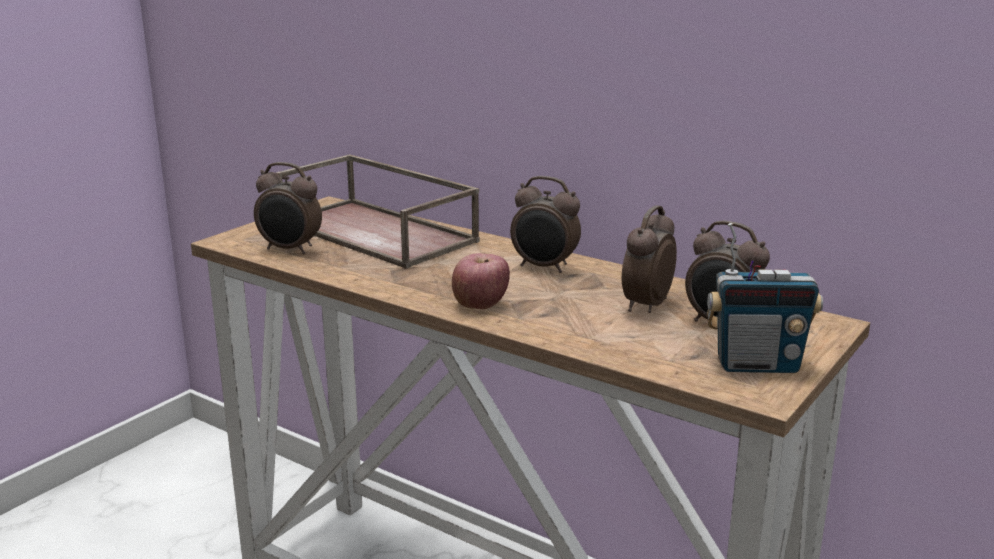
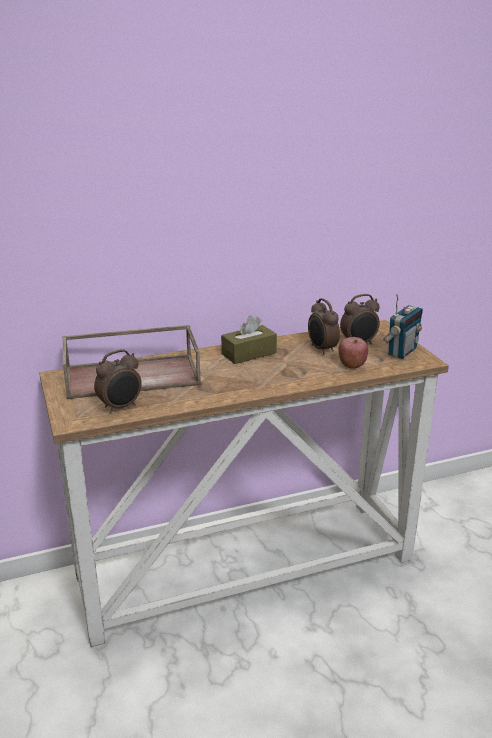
camera: 55 degrees left, 5 degrees up
(480, 304) = (274, 382): apple -> apple (352, 365)
(544, 267) = (249, 353): alarm clock -> brown tissue box

